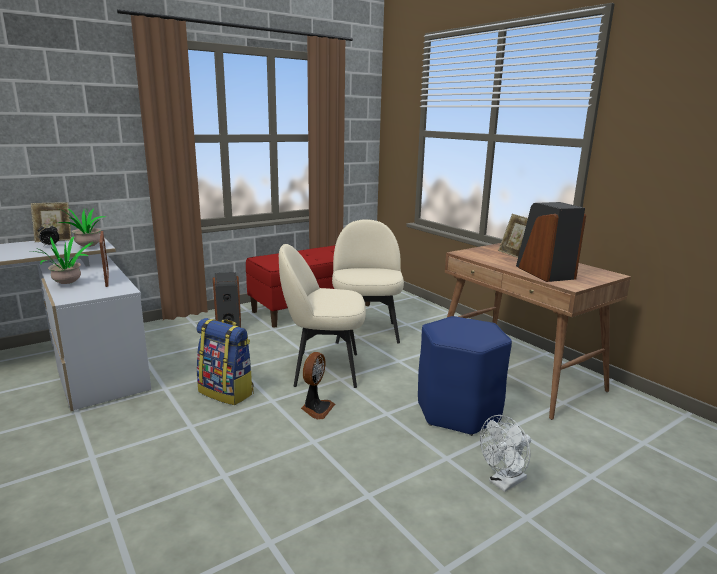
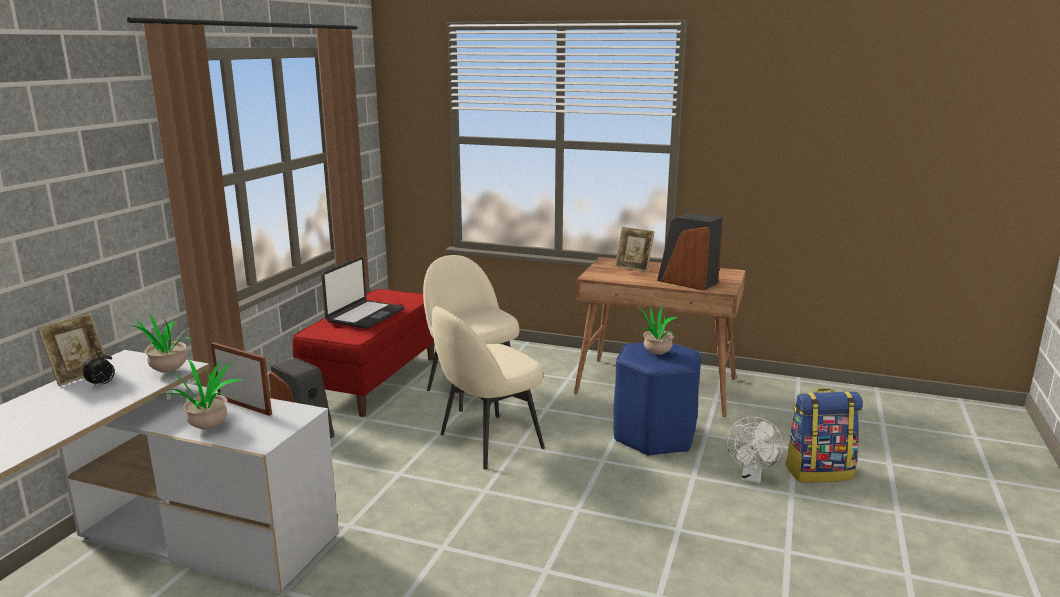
camera: 35 degrees left, 0 degrees up
(227, 392) = (426, 501): backpack -> backpack (819, 472)
(306, 256) = (365, 315): none -> laptop
(316, 408) = (537, 481): fan -> none
(461, 329) = (655, 354): none -> potted plant

